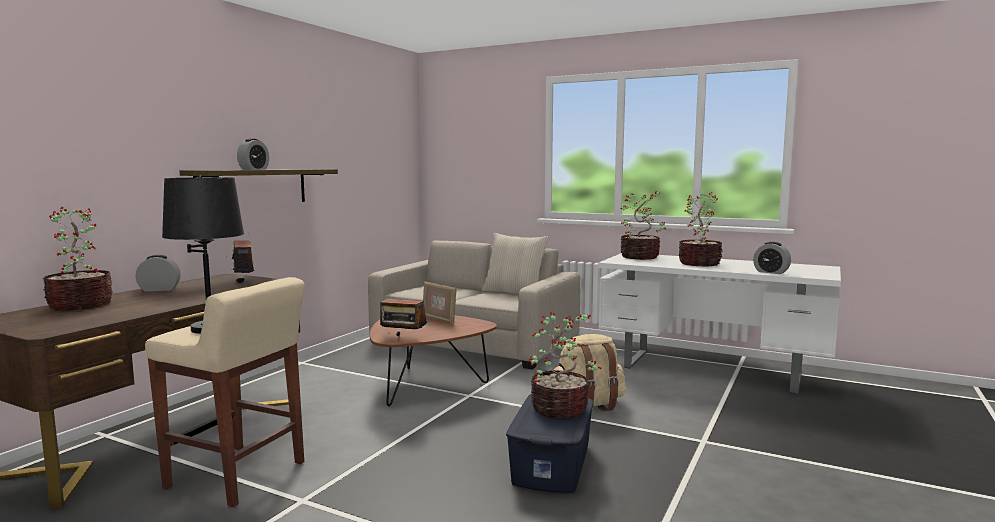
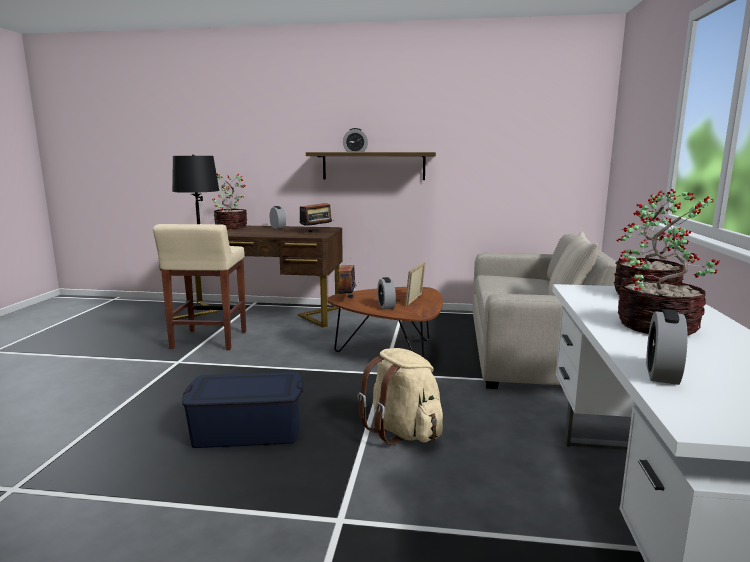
camera: 70 degrees right, 5 degrees up
(445, 329) = (386, 306): none -> alarm clock
(561, 409) = (260, 388): potted plant -> none

